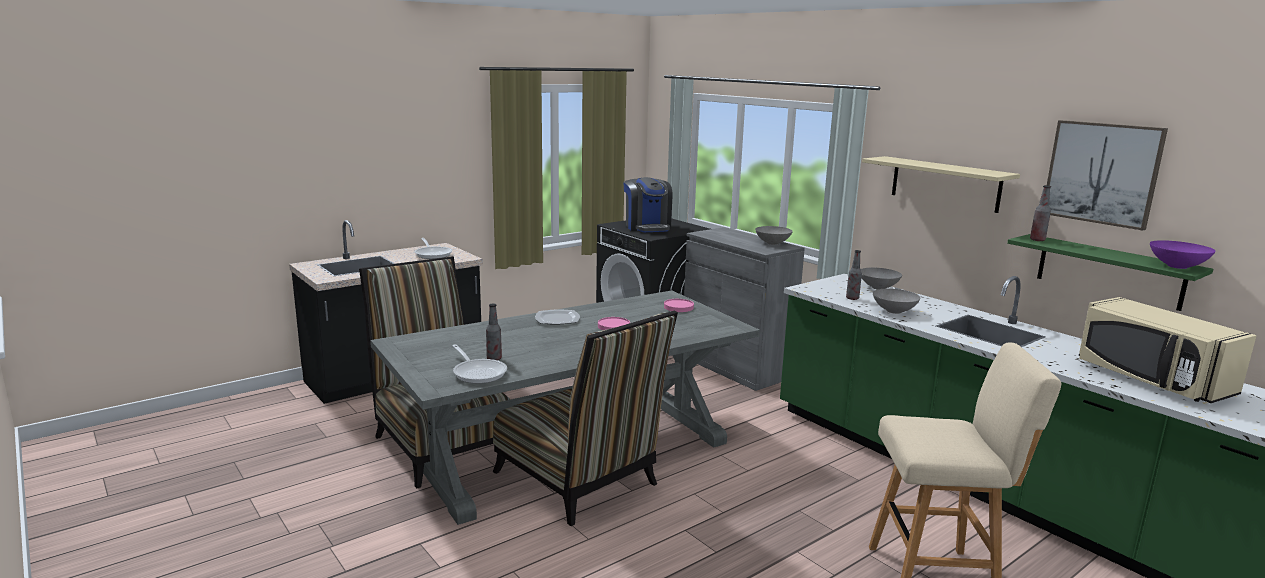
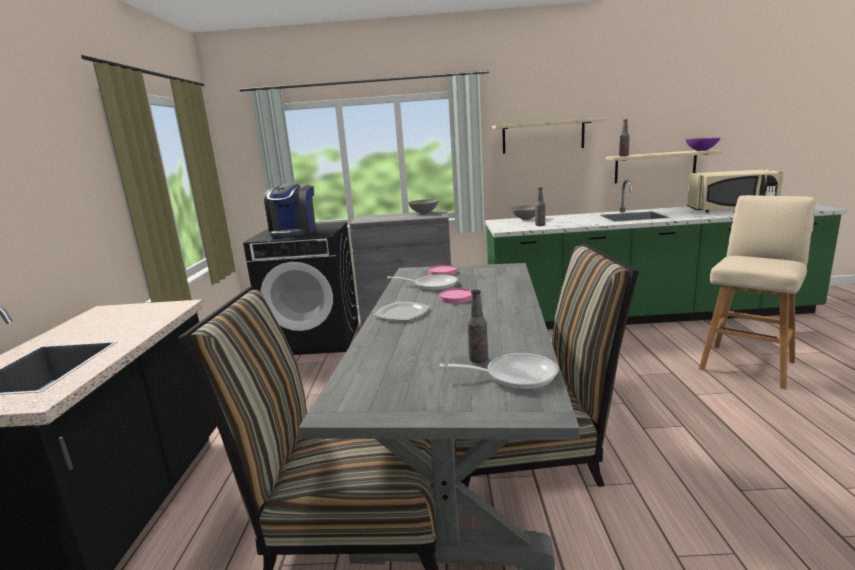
camera: 50 degrees left, 0 degrees up
(433, 254) = (122, 317): frying pan -> frying pan (432, 285)
(647, 227) = (294, 232): coffee machine -> coffee machine turned 75 degrees clockwise
(894, 311) = (577, 223): grey bowl -> none
(1102, 173) = (644, 108): picture -> none
(1109, 271) = (655, 166): green shelf -> beige shelf

